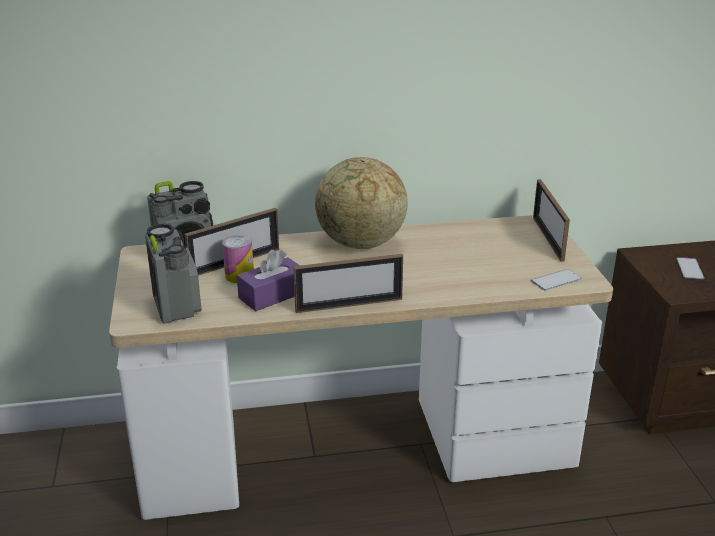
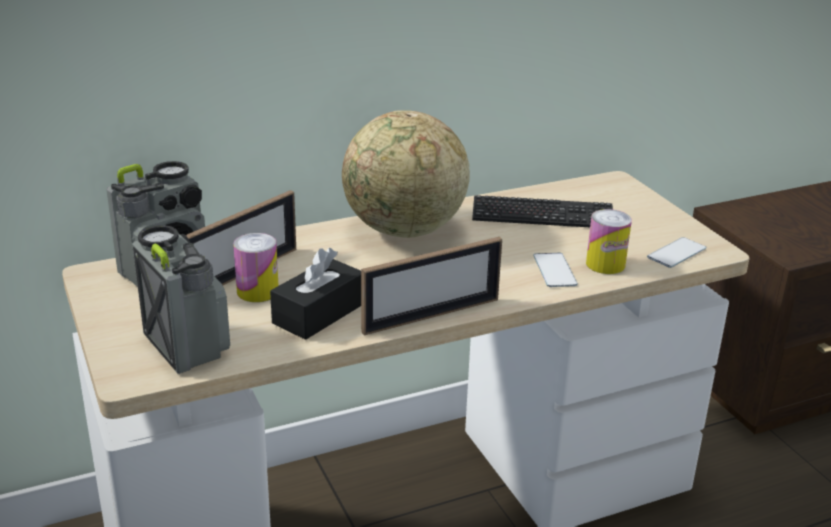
camera: 15 degrees left, 0 degrees up
(272, 295) = (318, 313): purple tissue box -> black tissue box
(468, 242) = (542, 215): none -> keyboard
(496, 283) = (605, 264): none -> can
(548, 238) = (637, 201): picture frame -> none
(689, 268) = (788, 224): phone -> phone (554, 270)

